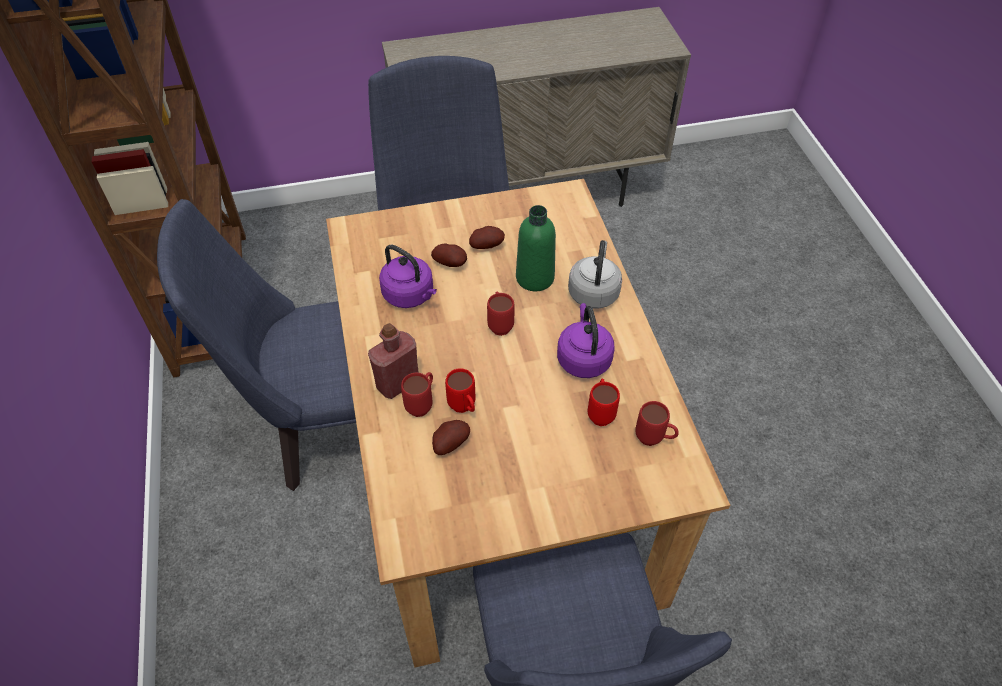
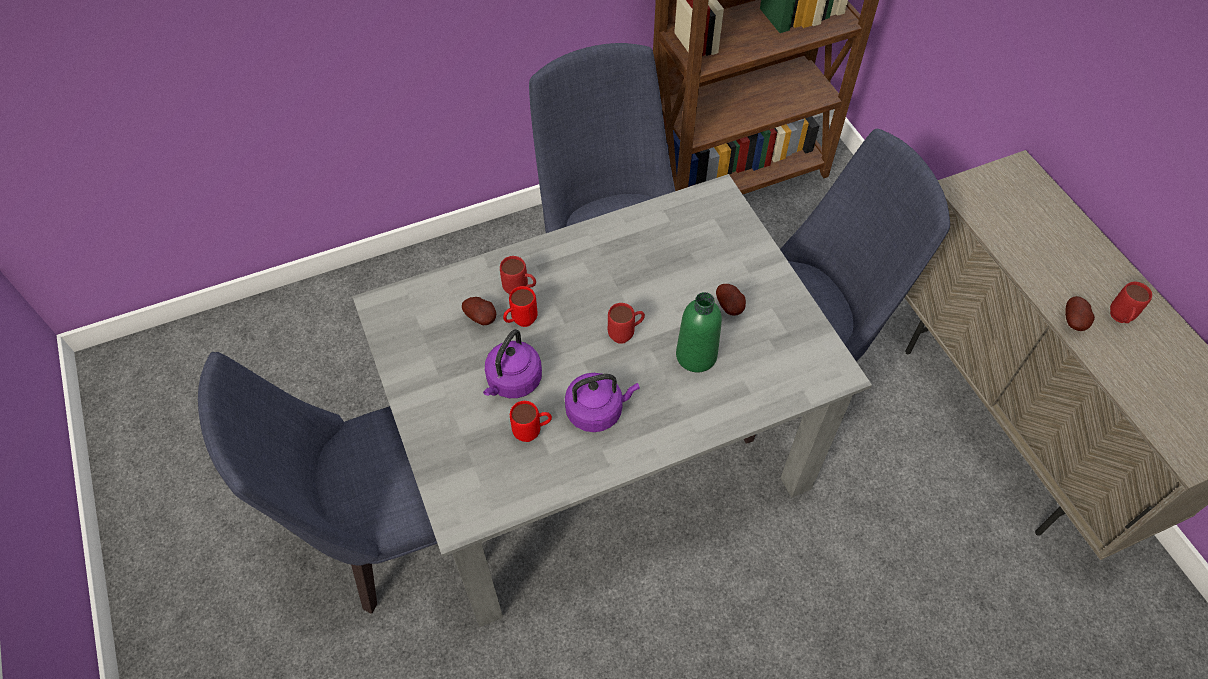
camera: 80 degrees right, 5 degrees up
(397, 383) = (540, 269): red bottle -> none
(410, 295) = (645, 257): purple kettle -> purple kettle (513, 382)
(451, 263) = (696, 282): potato -> potato (1074, 322)
(498, 468) = (605, 450): brown dining table -> grey dining table
(594, 291) = (690, 412): grey kettle -> none
(654, 440) = (507, 482): red mug -> red mug (1119, 319)

